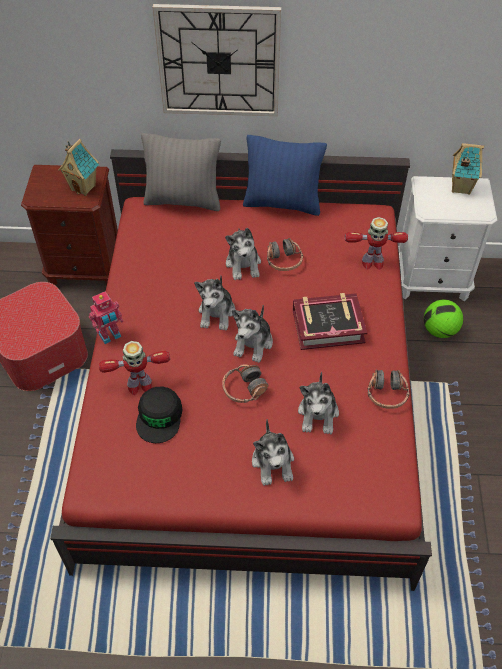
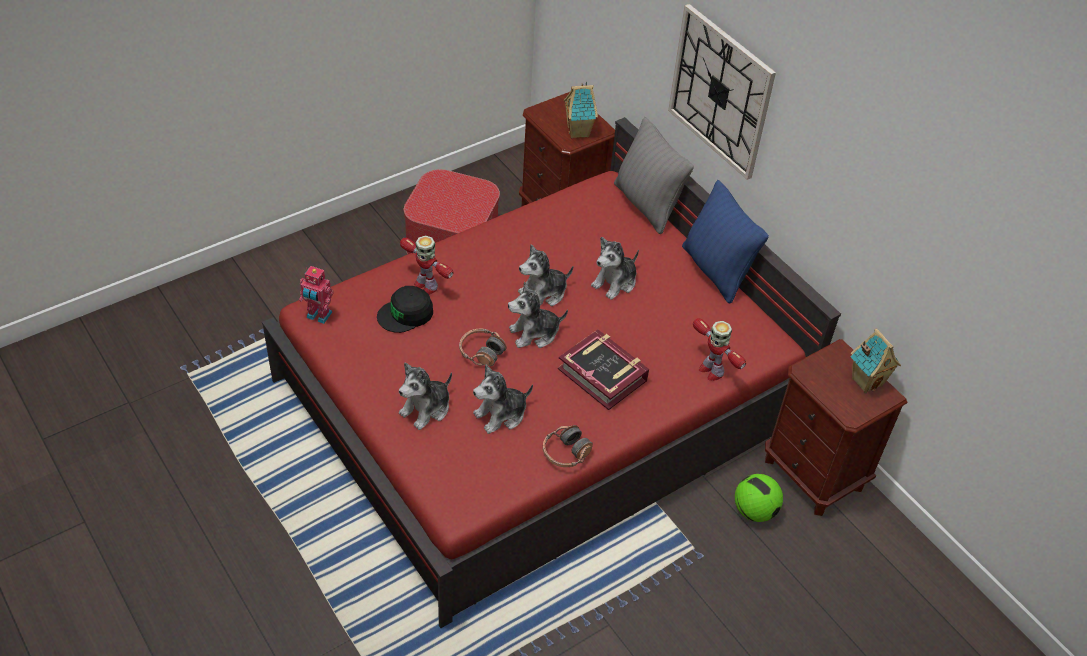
camera: 50 degrees right, 5 degrees down
(110, 336) = (457, 242): toy robot -> toy robot (318, 316)
(284, 261) = (647, 307): headphones -> none
(432, 280) = (813, 474): white nightstand -> brown nightstand

